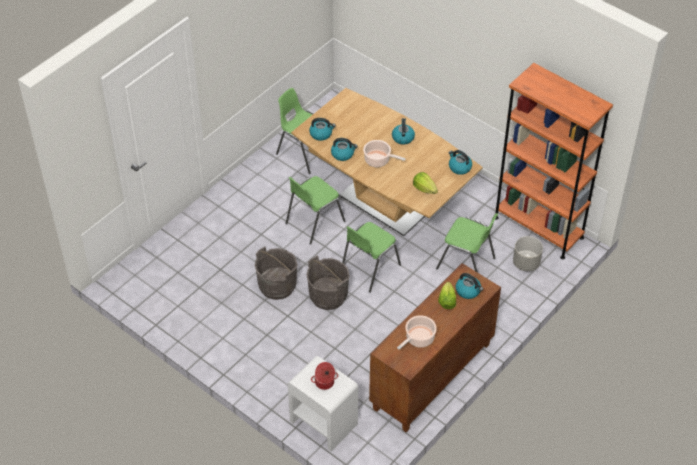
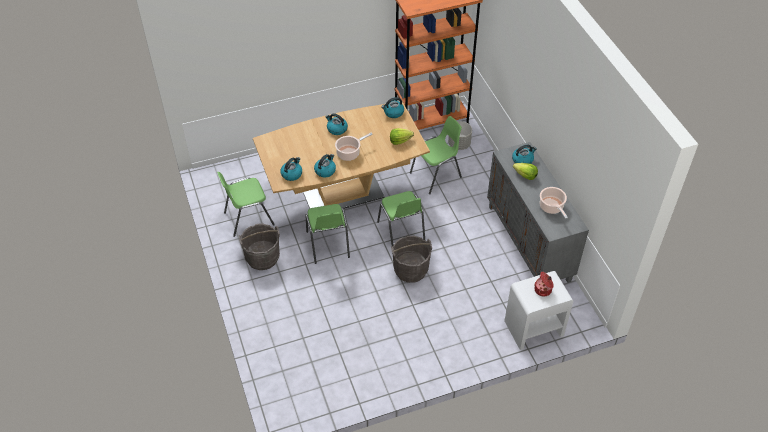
camera: 60 degrees left, 0 degrees up
(277, 286) = (377, 298): grey bucket -> grey bucket (262, 258)
(432, 377) = (529, 243): brown cabinet -> grey cabinet

